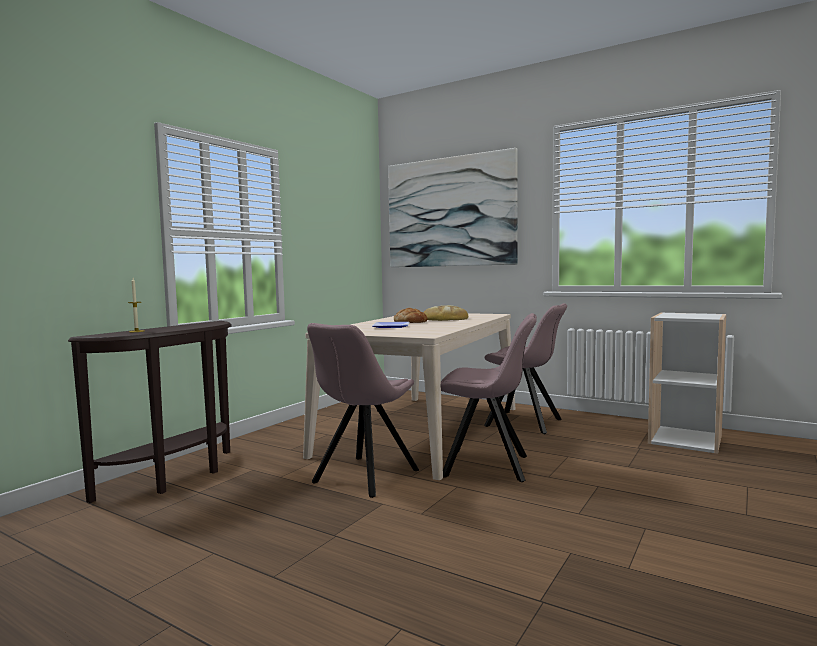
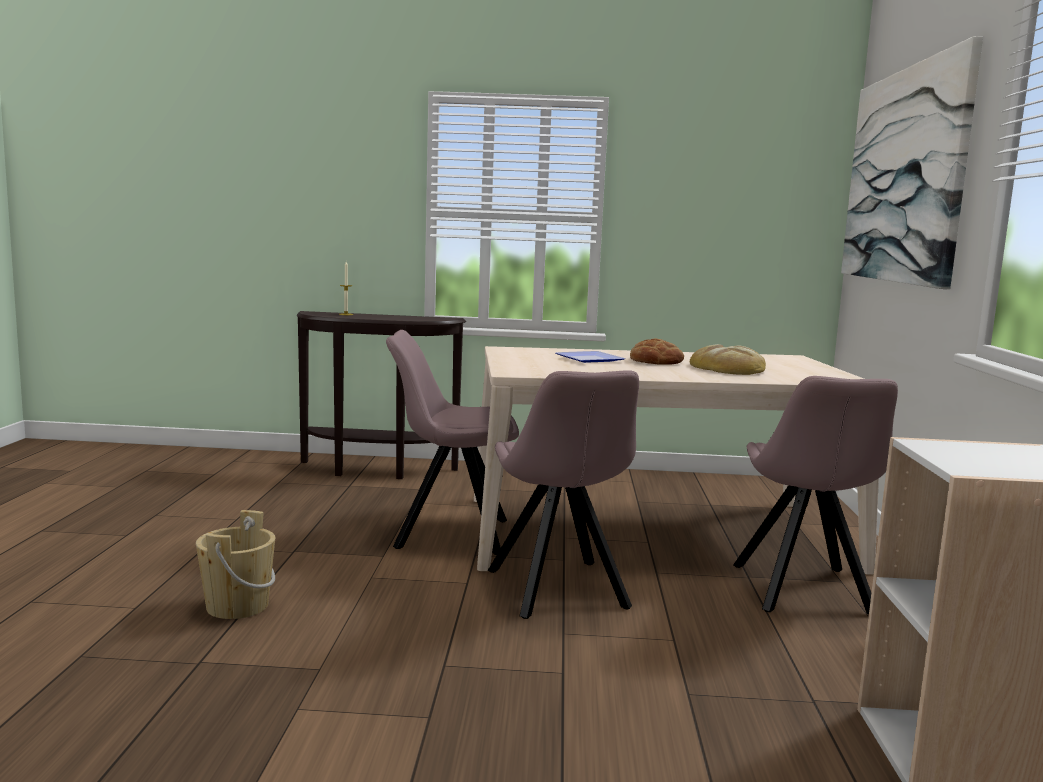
camera: 60 degrees right, 5 degrees up
(437, 573) = (237, 606): none -> beige bucket

